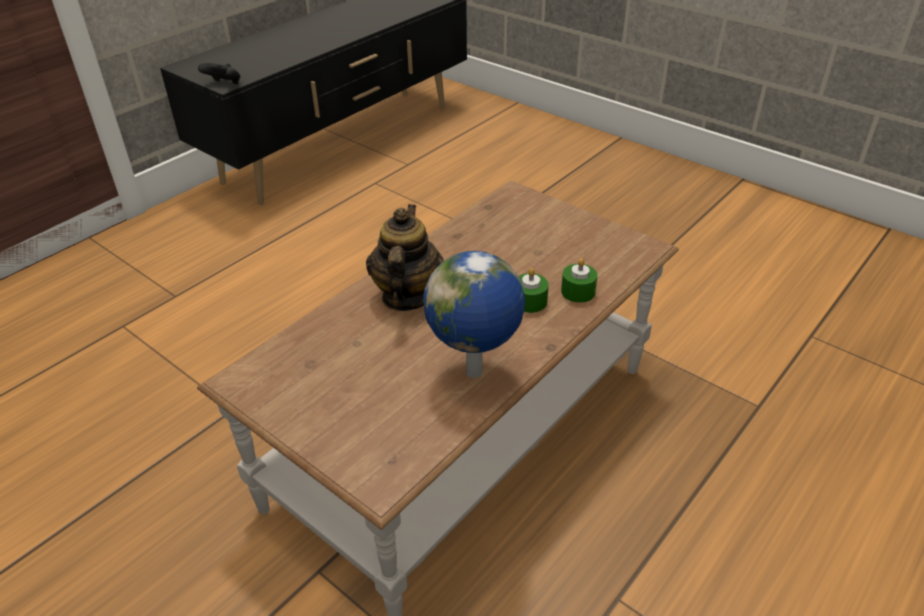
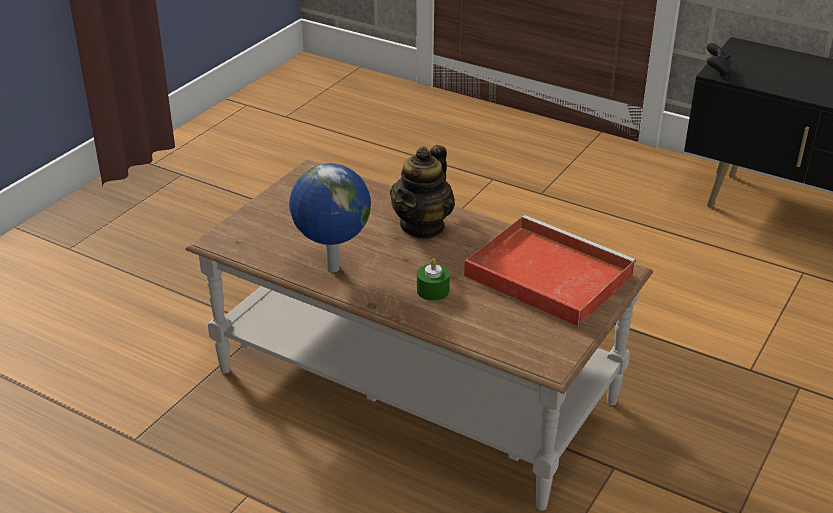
camera: 80 degrees right, 5 degrees down
(406, 296) = (423, 226): teapot -> teapot turned 120 degrees clockwise
(513, 231) = (545, 274): none -> red tray
(578, 291) = (456, 318): green candle -> none

